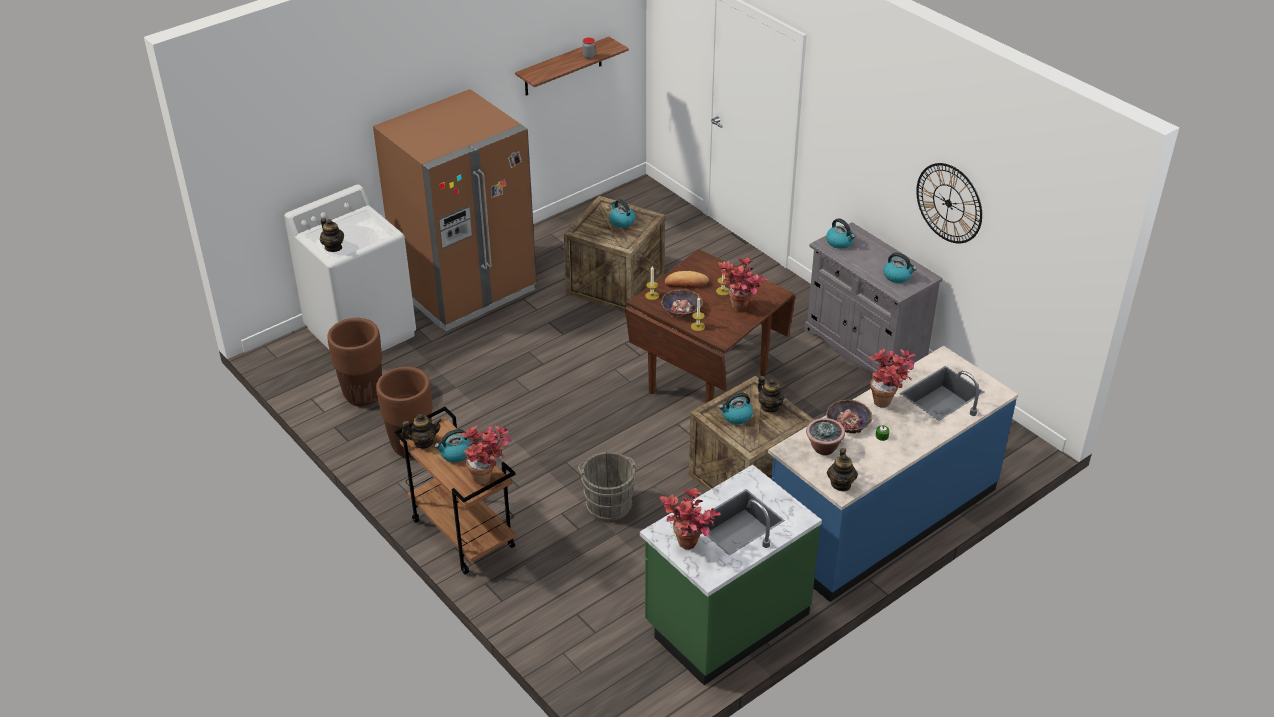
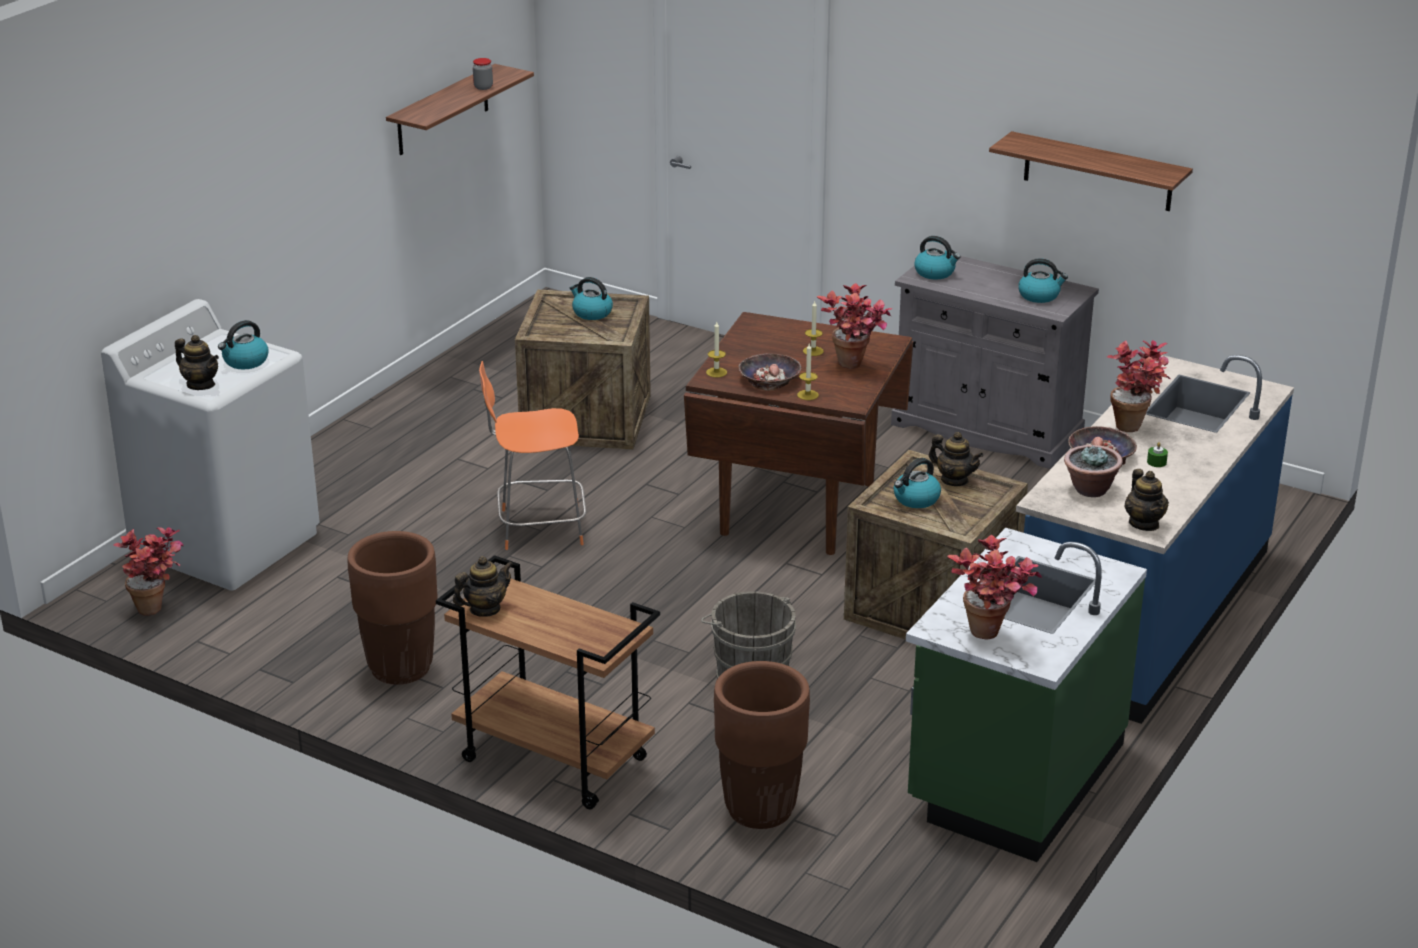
camera: 20 degrees left, 10 degrees down
(363, 395) = (281, 621): brown planter -> brown planter (760, 809)
(455, 454) = (544, 613): kettle -> kettle (245, 362)
(466, 290) = (363, 463): brown fridge -> none
(489, 478) = (617, 631): potted plant -> potted plant (158, 607)
(542, 361) = (538, 527): none -> orange chair
(686, 283) = (754, 351): bread -> none
(949, 203) = (1098, 172): wall clock -> shelf

